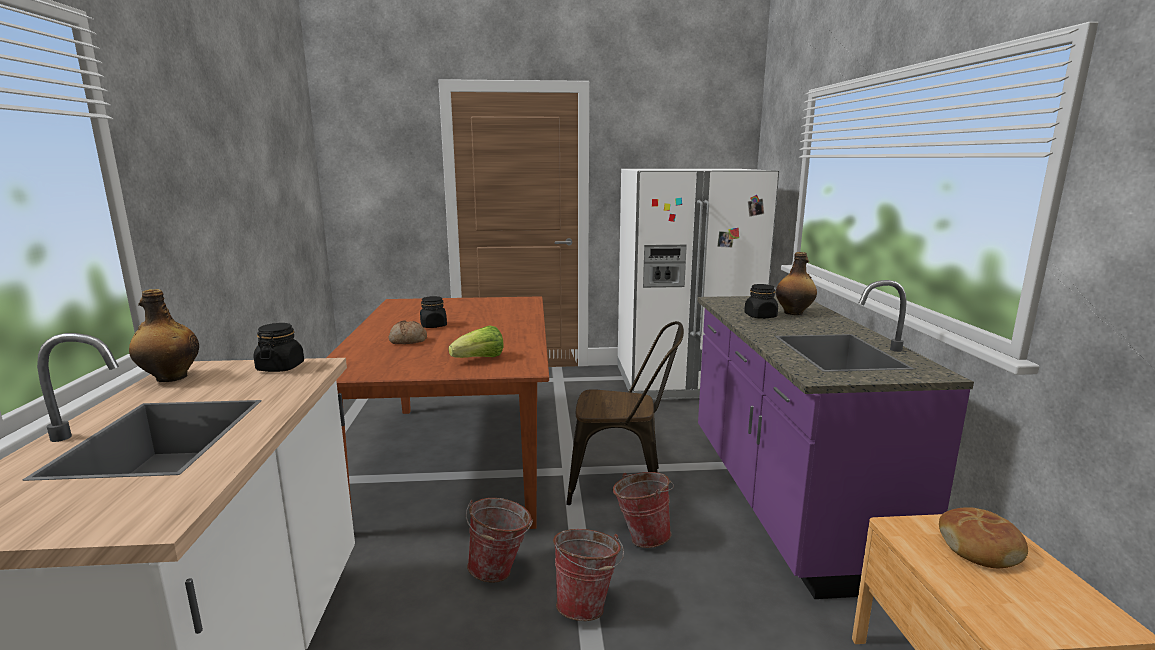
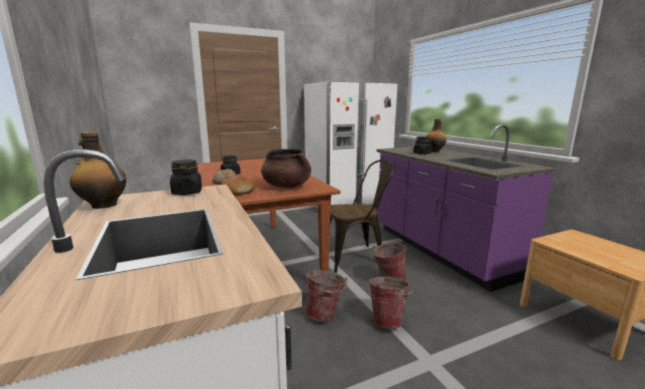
camera: 20 degrees left, 0 degrees up
(480, 359) = (287, 186): lettuce -> brown cooking pot
(980, 548) = (585, 243): bread -> bread (238, 191)

